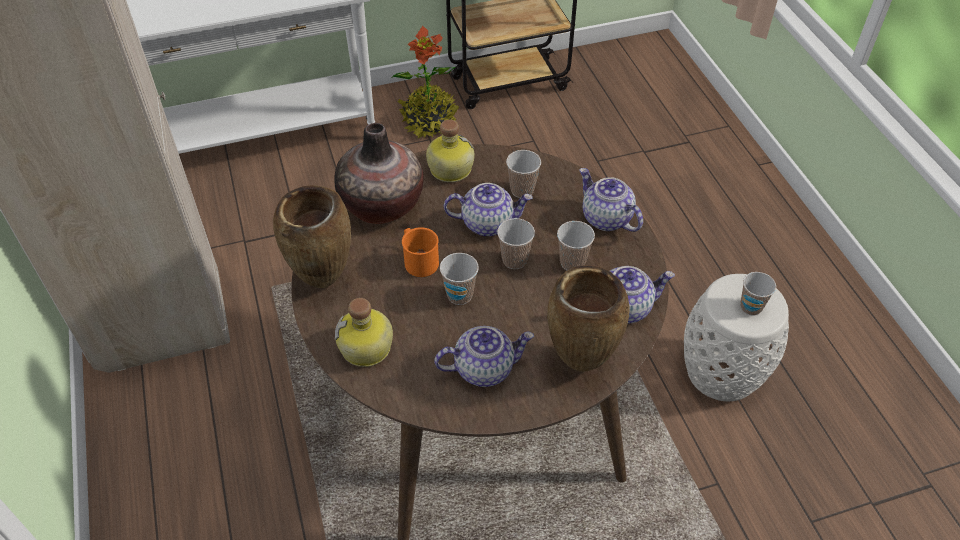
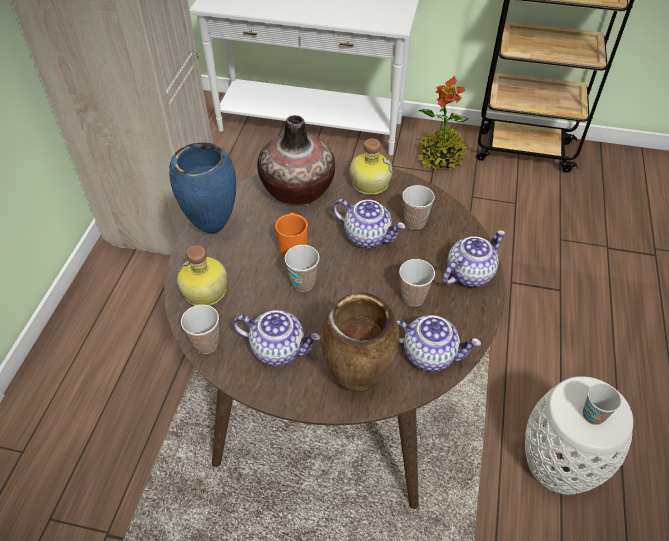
camera: 30 degrees right, 0 degrees up
(323, 283) = (212, 229): brown vase -> blue vase
(514, 260) = (367, 274): cup -> cup (206, 344)
(605, 218) = (469, 273): teapot -> teapot turned 60 degrees clockwise

